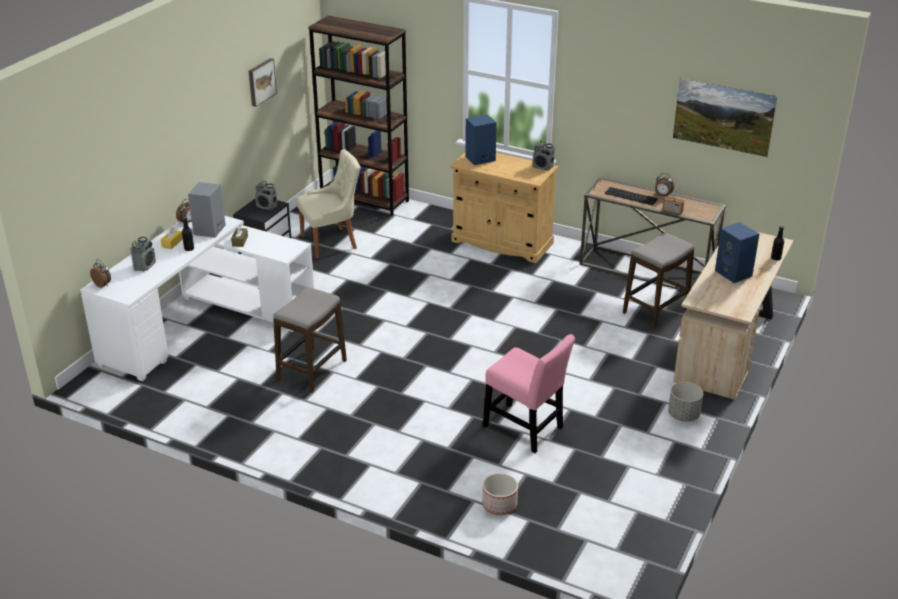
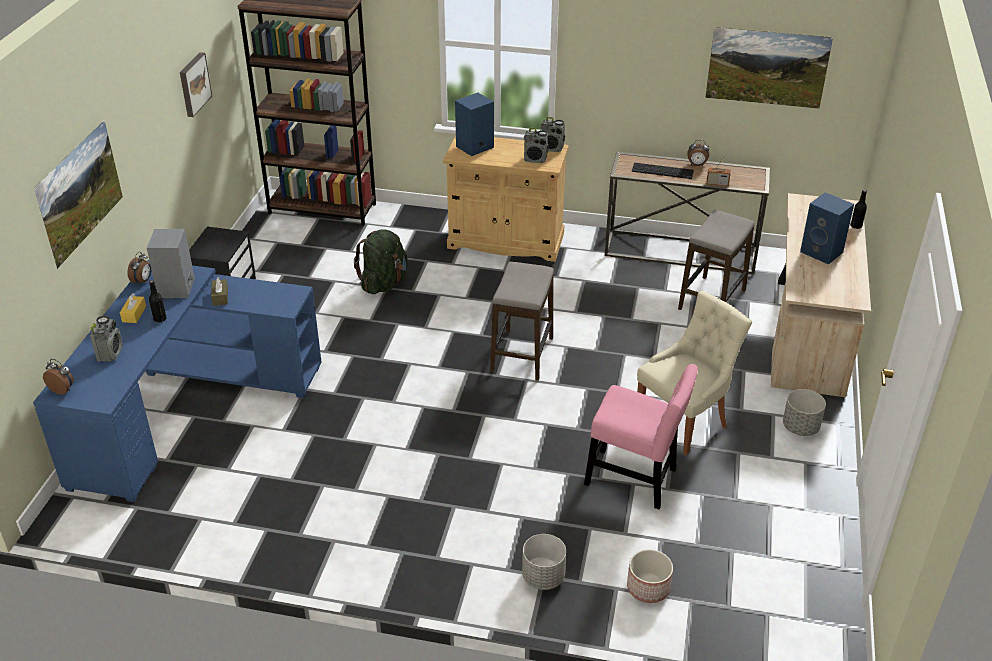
camera: 15 degrees left, 5 degrees up
(148, 160) = (86, 212): none -> picture
(203, 323) = (184, 406): white desk -> blue desk
(267, 206) = (223, 240): radio -> radio (535, 159)
(312, 370) = (348, 447): stool -> stool (522, 355)
(331, 242) = (304, 270): beige chair -> beige chair (684, 421)
(389, 260) = (384, 283): none -> green backpack
(421, 483) = (543, 577): none -> grey planter

